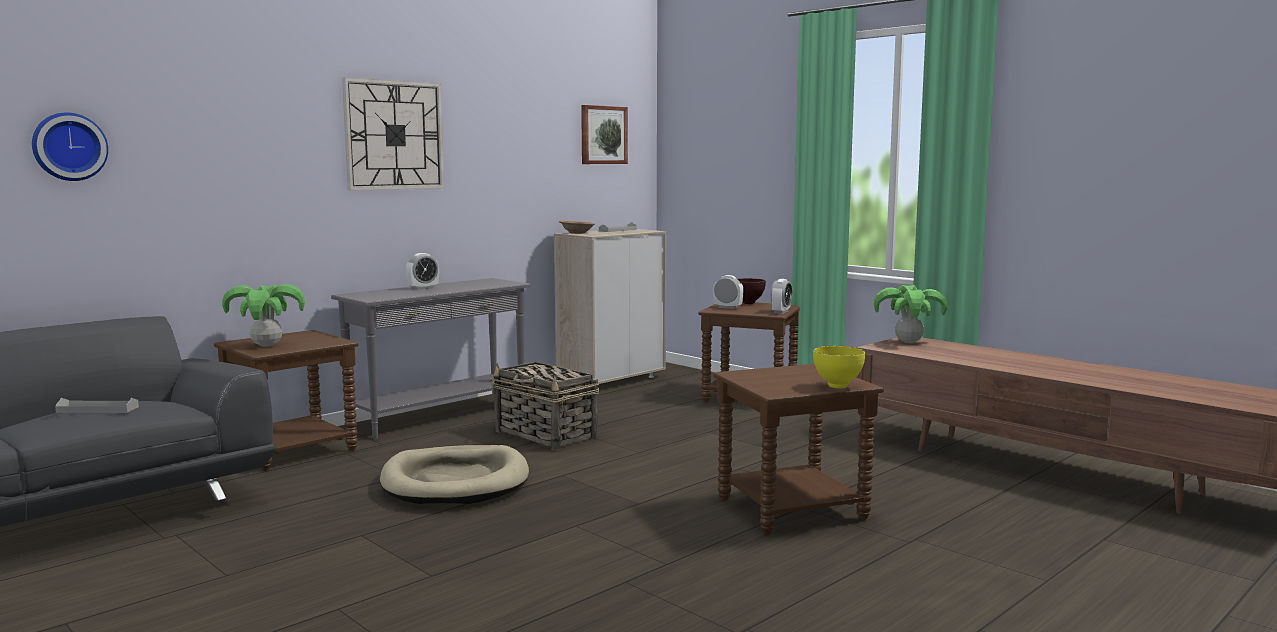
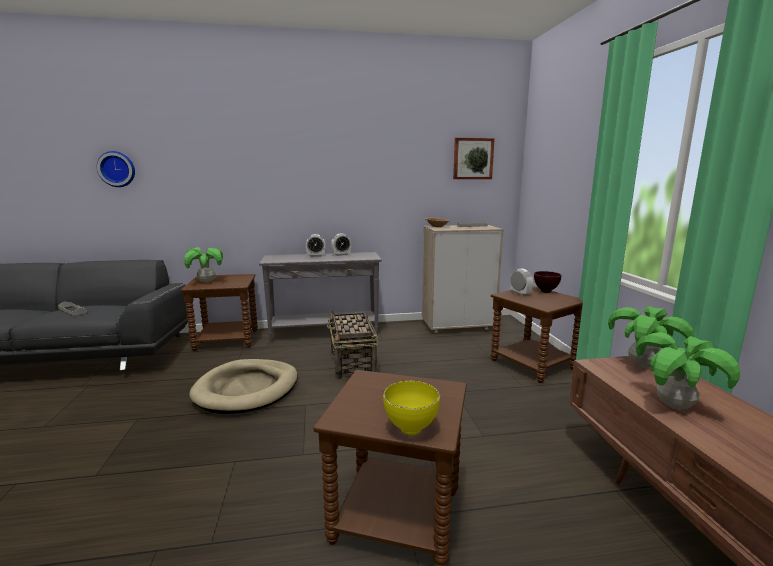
camera: 35 degrees right, 5 degrees up
(394, 135) = (308, 161): wall clock -> none
(781, 312) = (554, 306): alarm clock -> alarm clock (341, 255)
(959, 357) = (674, 406): none -> potted plant

